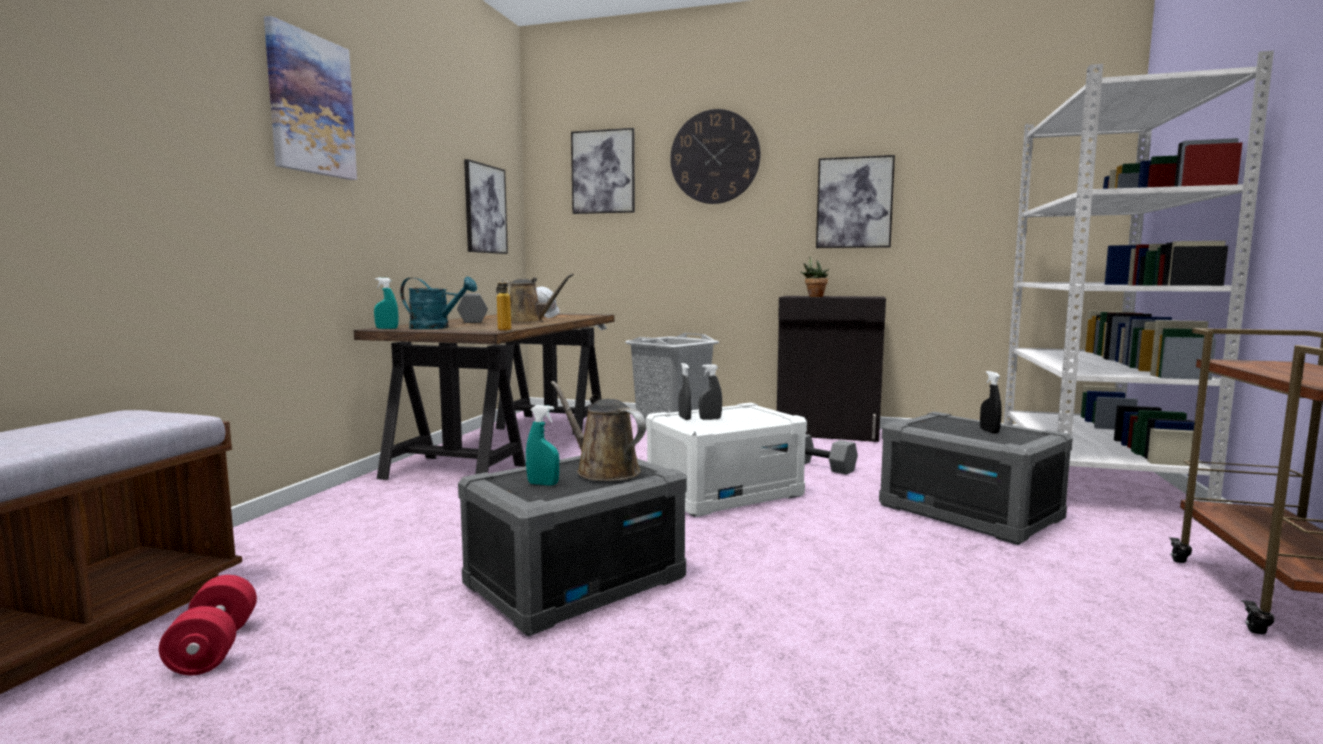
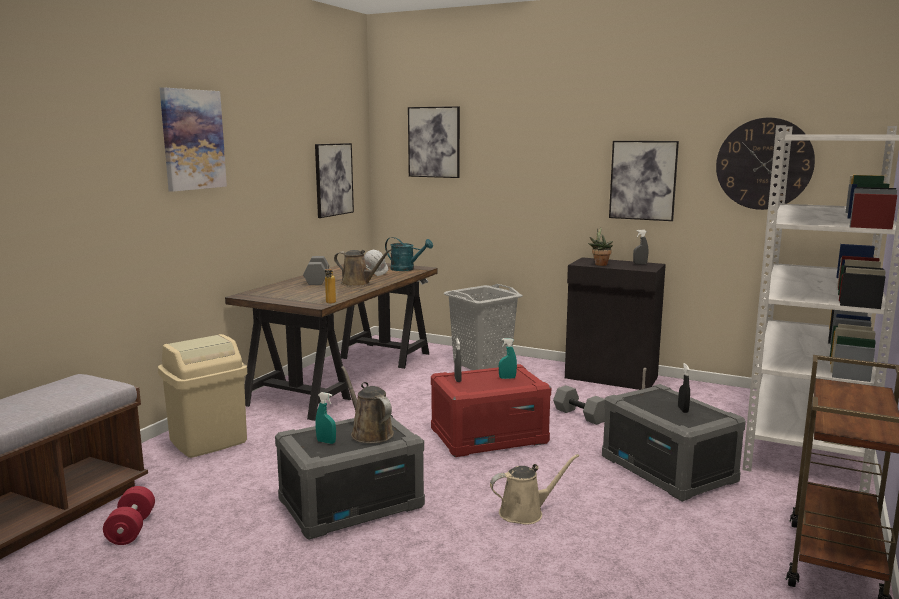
camera: 10 degrees right, 5 degrees up
(334, 520) = (208, 441): none -> beige trash can
(387, 328) = (248, 296): turquoise spray bottle -> turquoise spray bottle (507, 378)
(436, 328) = (284, 296): turquoise watering can -> turquoise watering can (406, 269)
(710, 419) = (476, 382): grey spray bottle -> grey spray bottle (640, 264)
(715, 157) = (526, 134): wall clock -> wall clock (764, 164)
(724, 492) = (489, 436): white storage box -> red storage box
(831, 573) = (525, 512): none -> beige watering can

